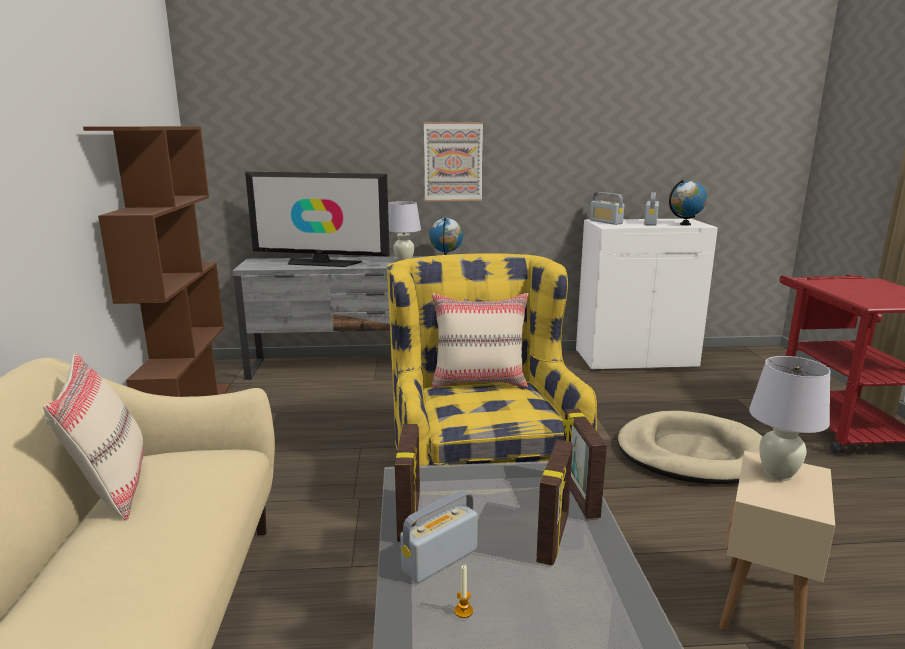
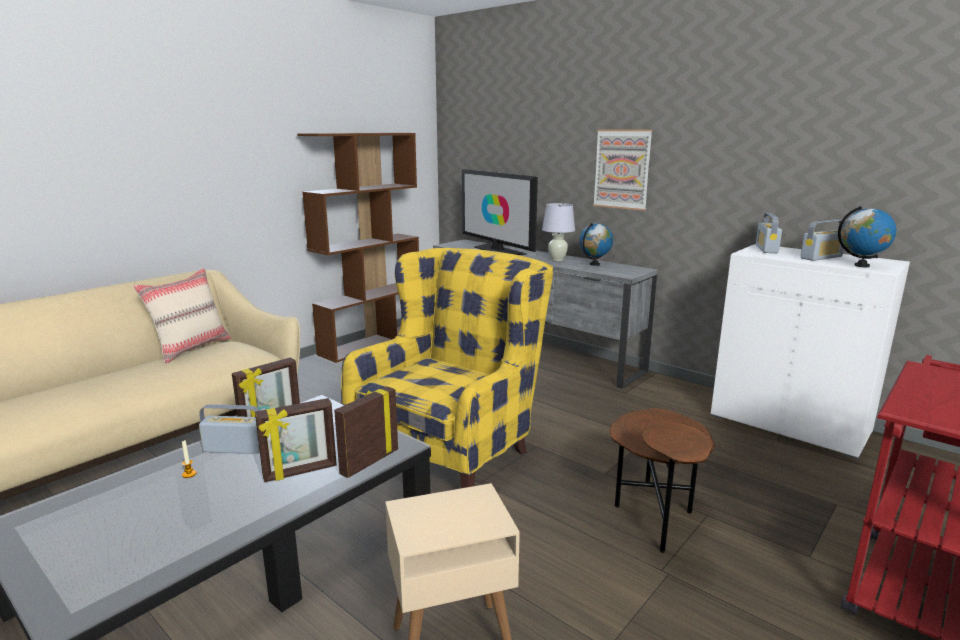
camera: 45 degrees right, 0 degrees up
(479, 381) = (463, 365): beige pillow -> none
(691, 453) = (656, 519): beige dog bed -> brown side table
(778, 474) = (464, 508): white table lamp -> none

